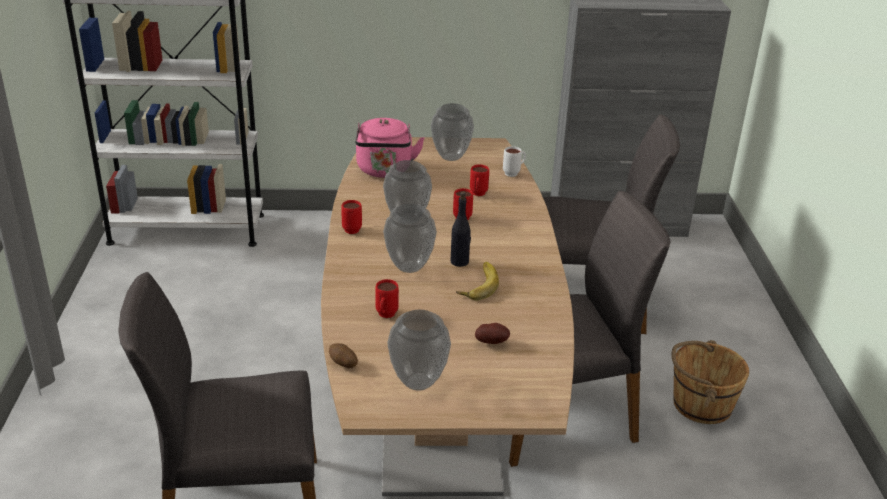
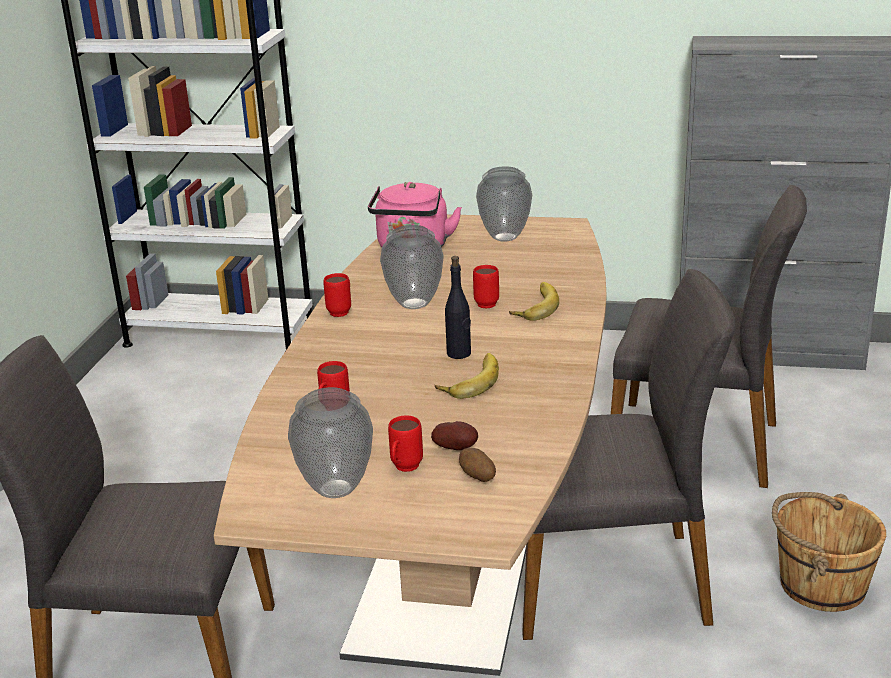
camera: 15 degrees right, 5 degrees down
(343, 364) = (251, 461): potato -> potato (477, 477)
(409, 267) = (390, 356): vase -> none
(478, 195) = (519, 279): red mug -> red mug (404, 469)
(498, 218) = (534, 306): none -> banana
(514, 173) = (579, 257): white mug -> none

